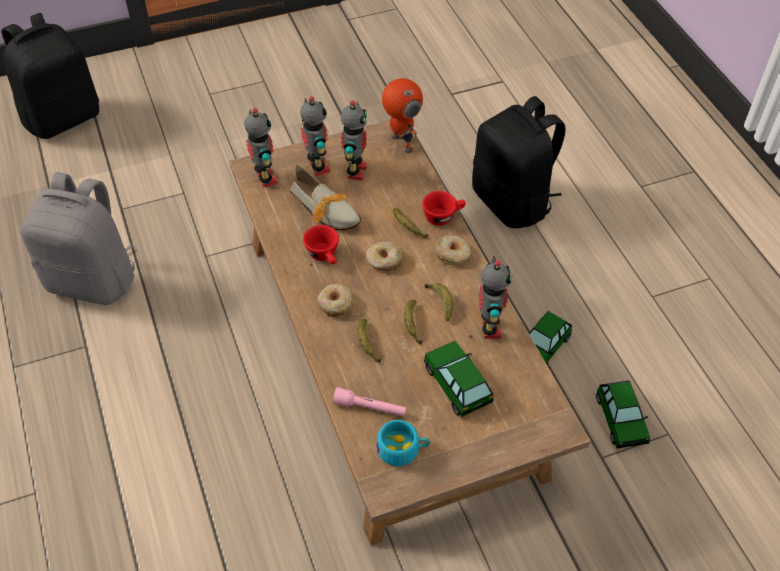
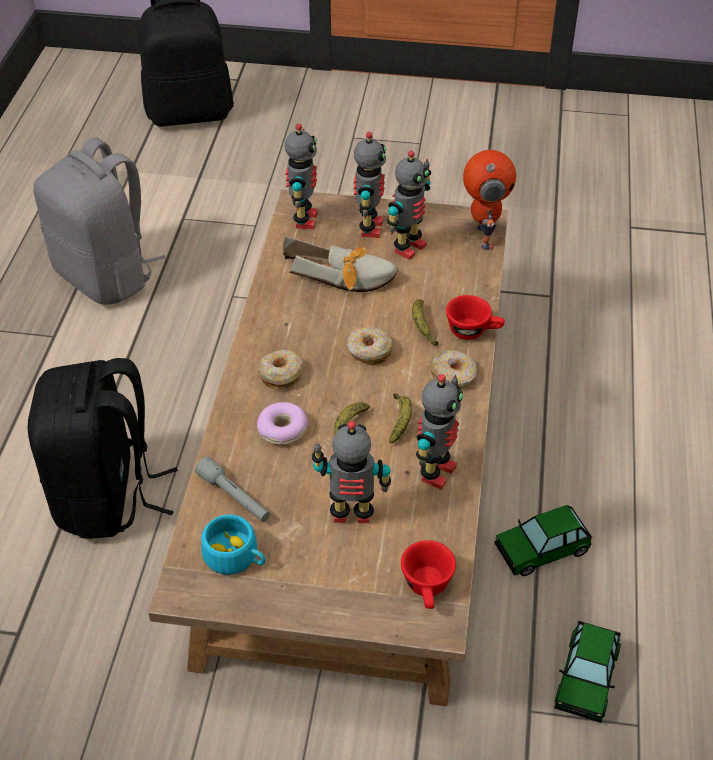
camera: 30 degrees right, 5 degrees down
(324, 256) = (307, 321): red cup -> red cup (428, 589)
(327, 211) = (345, 277): shoe -> shoe turned 60 degrees counterclockwise
(367, 344) = (283, 429): banana -> donut
(370, 408) = (234, 497): pink flashlight -> grey flashlight
(457, 384) = (352, 516): toy car -> toy robot
(513, 202) = (622, 372): black backpack -> black backpack (107, 497)

